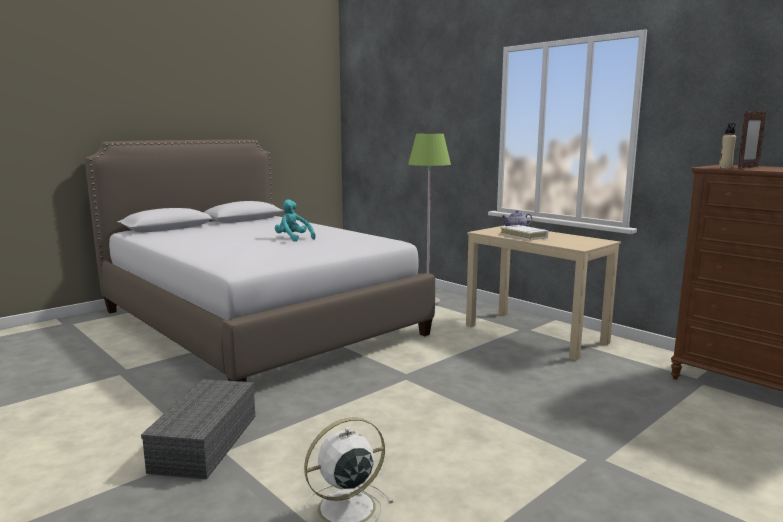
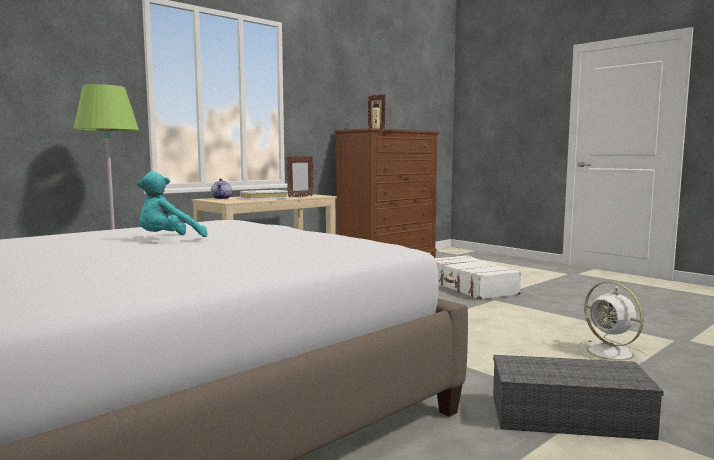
camera: 90 degrees left, 5 degrees down
(557, 242) = (300, 196): none -> picture frame
(660, 448) = (471, 287): none -> white suitcase

